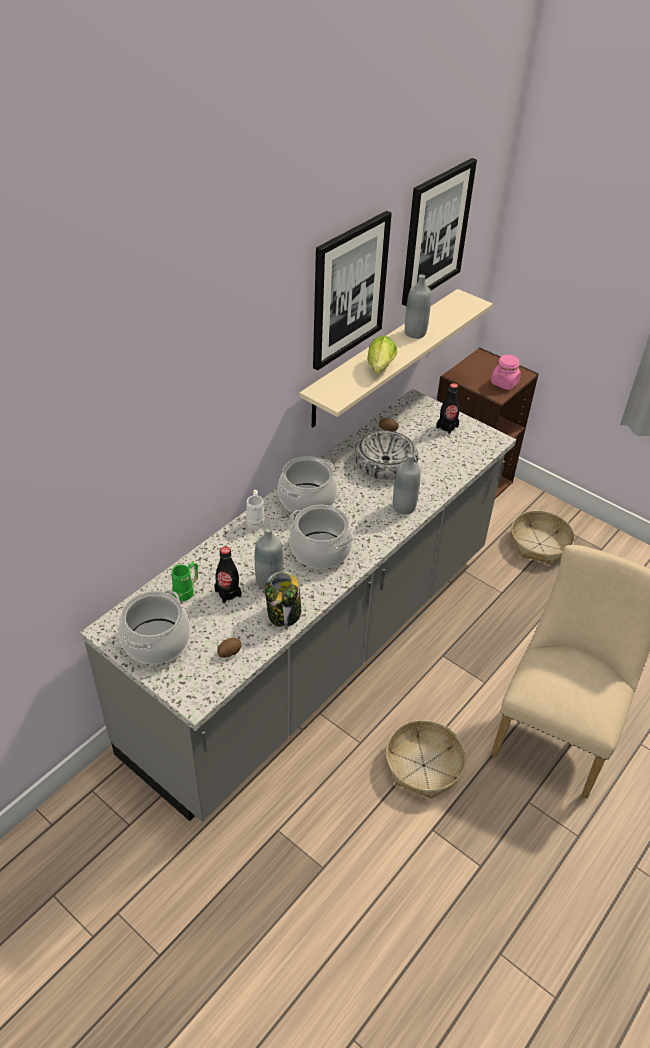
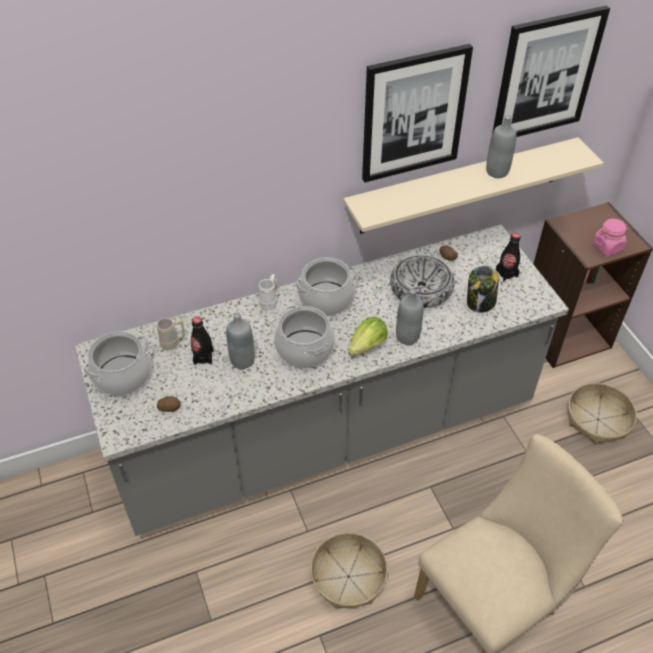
camera: 30 degrees right, 5 degrees up
(187, 591) = (173, 343): green mug -> beige mug
(284, 614) = (235, 393): jar -> jar (480, 302)
(379, 369) = (434, 198): lettuce -> lettuce (365, 348)

